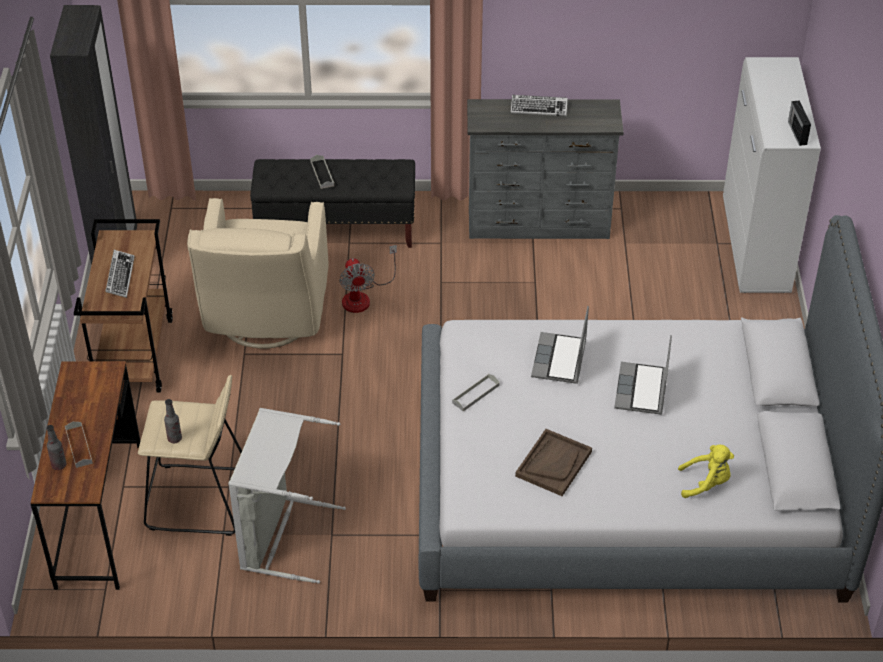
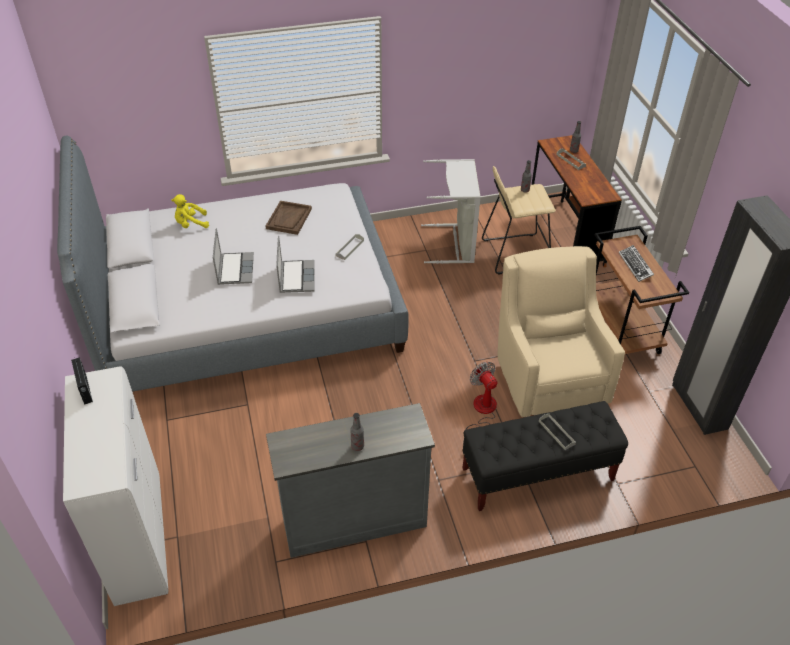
camera: 165 degrees right, 0 degrees up
(538, 108) = (357, 446): keyboard -> bottle

